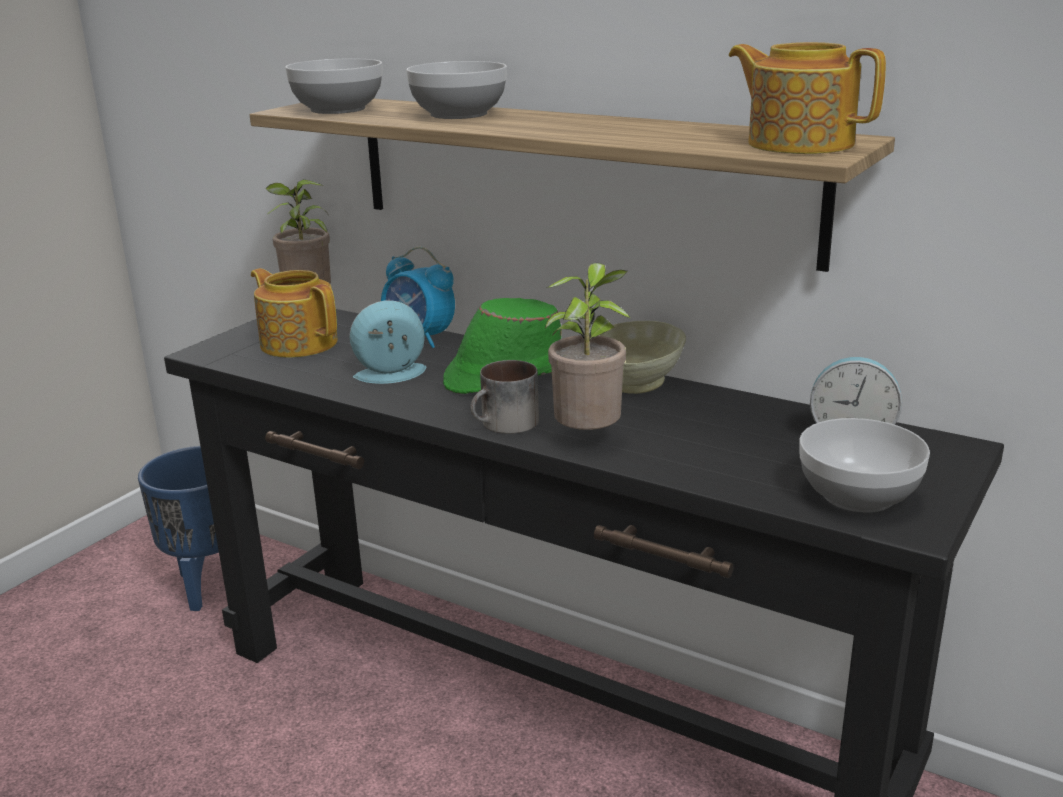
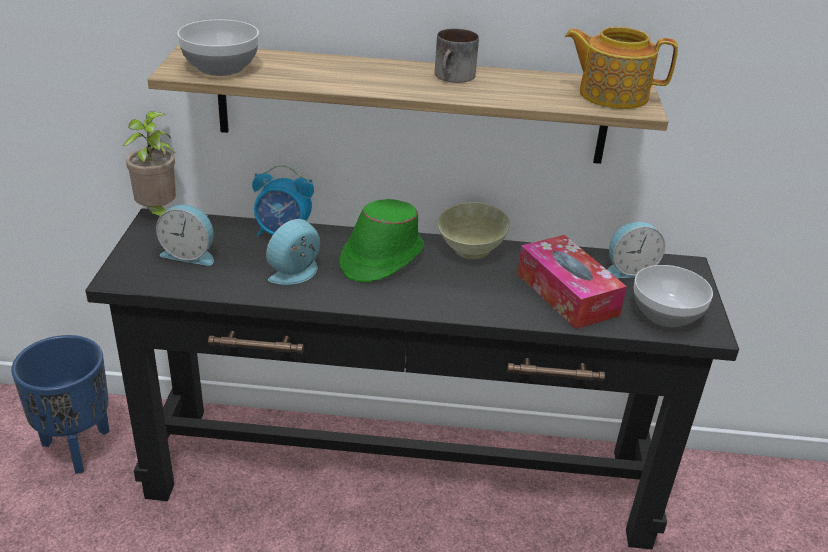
camera: 30 degrees left, 10 degrees up
(298, 343) = (190, 254): teapot -> alarm clock
(457, 114) = (331, 69): bowl -> none
(505, 425) = (420, 304): mug -> mug (454, 77)
(589, 439) = (484, 305): potted plant -> none
(722, 448) = (567, 294): none -> tissue box

